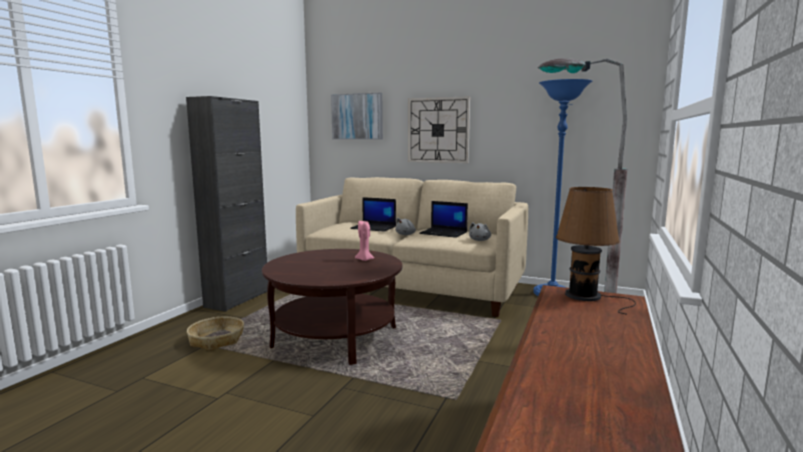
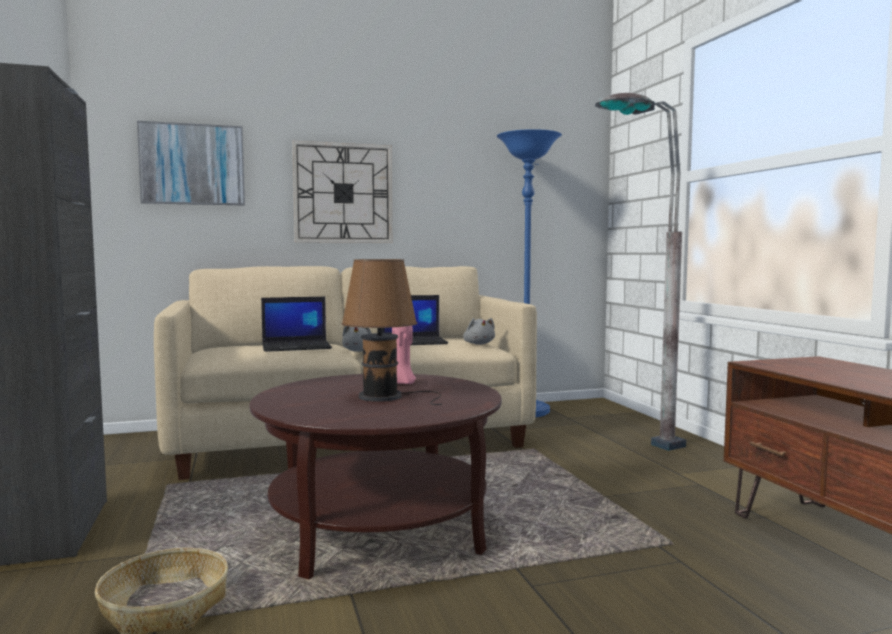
camera: 40 degrees left, 5 degrees down
(587, 296) = (793, 363): brown table lamp -> brown table lamp (386, 397)

